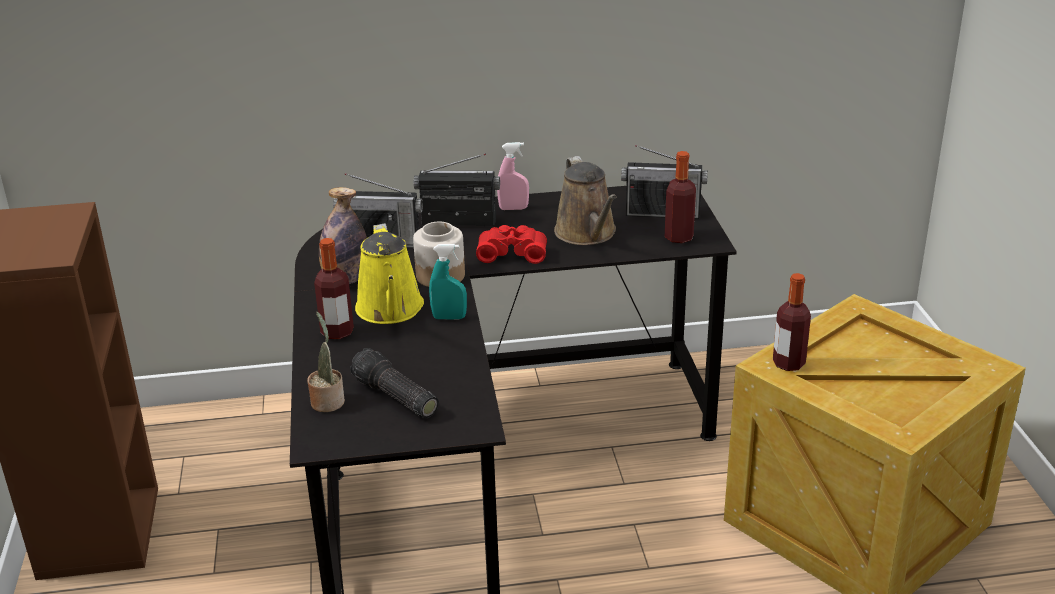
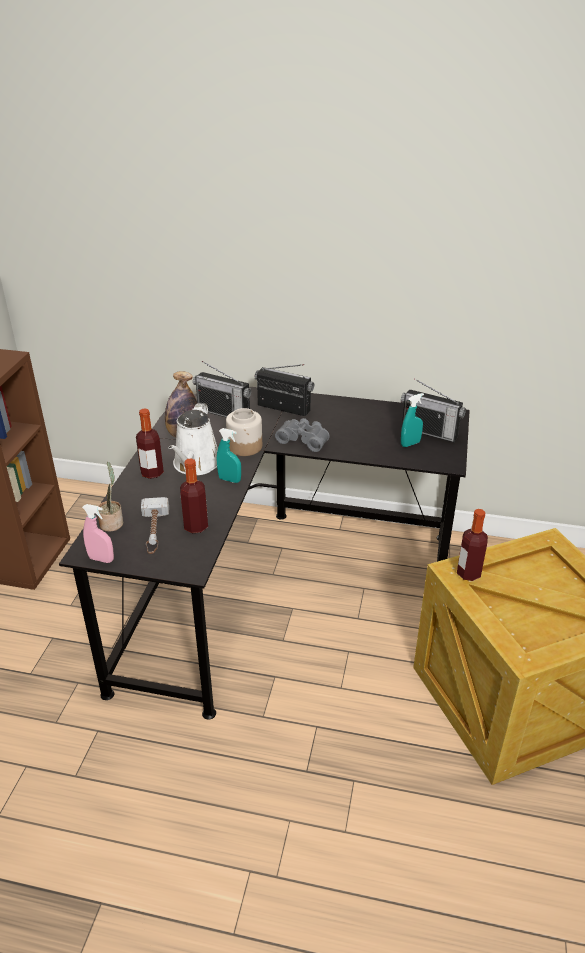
camera: 20 degrees right, 5 degrees up
(390, 310) = (196, 465): yellow watering can -> white watering can
(394, 397) = (154, 532): flashlight -> hammer
(512, 252) = (304, 439): red binoculars -> grey binoculars
(513, 208) = (327, 406): pink spray bottle -> pink spray bottle (101, 559)
(587, 234) = (365, 436): brown watering can -> none
(648, 231) = (410, 444): none -> turquoise spray bottle
(679, 237) = (429, 454): bottle -> bottle (196, 526)

